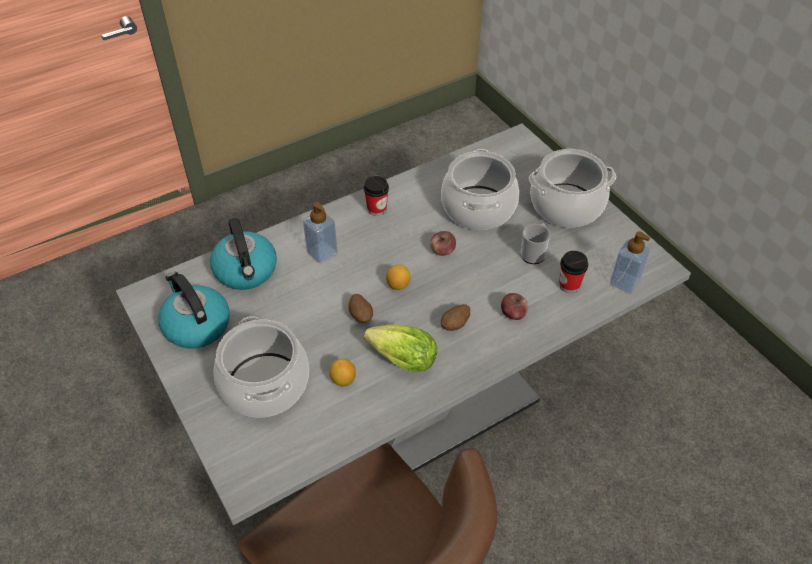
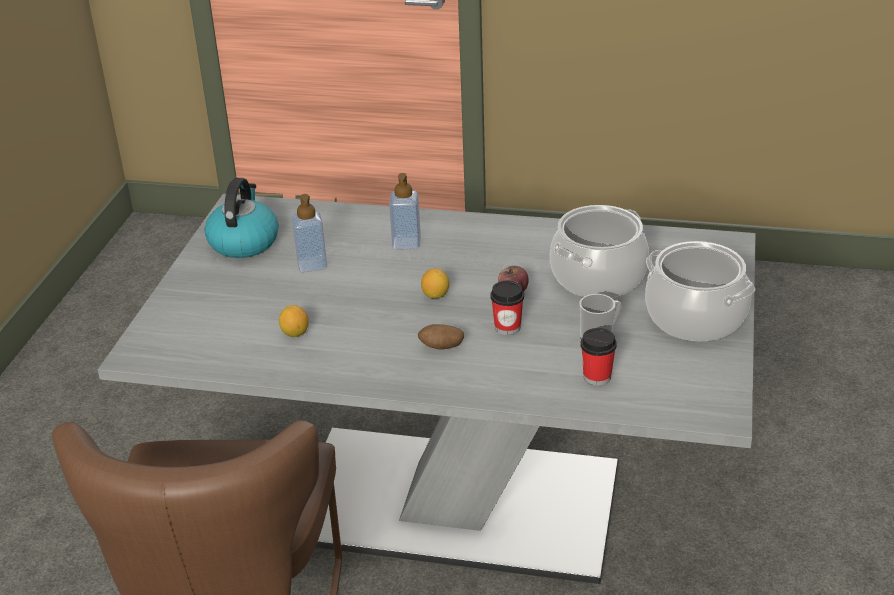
camera: 45 degrees right, 15 degrees down
(246, 271) = (329, 226): kettle -> none
(265, 384) = (236, 304): cooking pot -> none
(361, 316) = (372, 300): potato -> none
(377, 209) = (500, 234): cup -> cup (507, 327)
(399, 359) = (359, 344): lettuce -> none
(513, 313) = (507, 368): apple -> none
(624, 282) = (660, 405): soap dispenser -> soap dispenser (312, 264)

